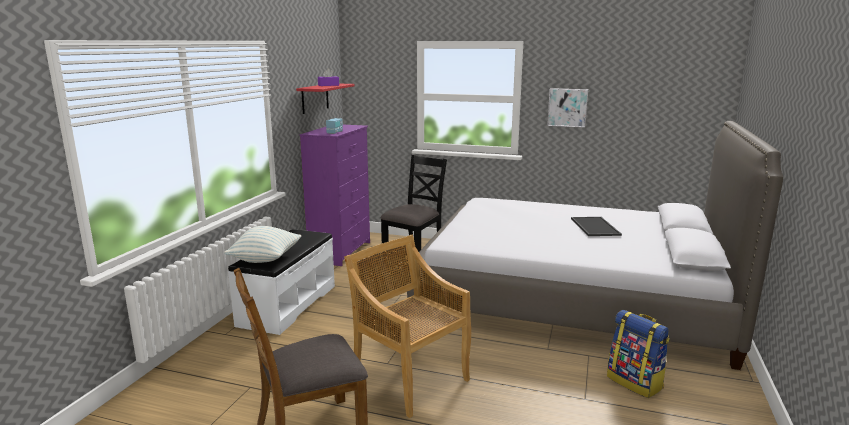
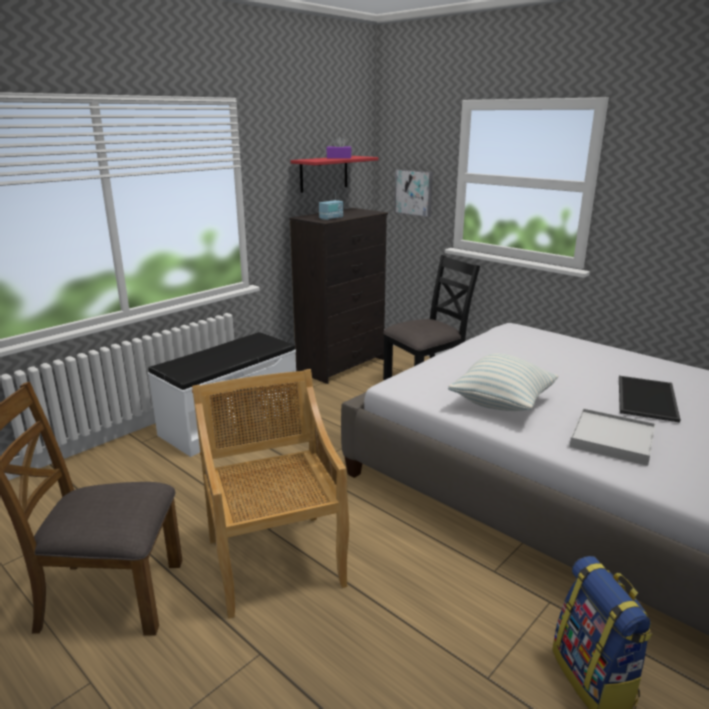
camera: 25 degrees right, 5 degrees up
(265, 259) = (191, 365): pillow -> pillow (501, 404)
(341, 251) = (342, 365): purple dresser -> black dresser
(567, 107) = (666, 204): picture -> picture (414, 192)
(597, 249) = (612, 439): none -> white tray

